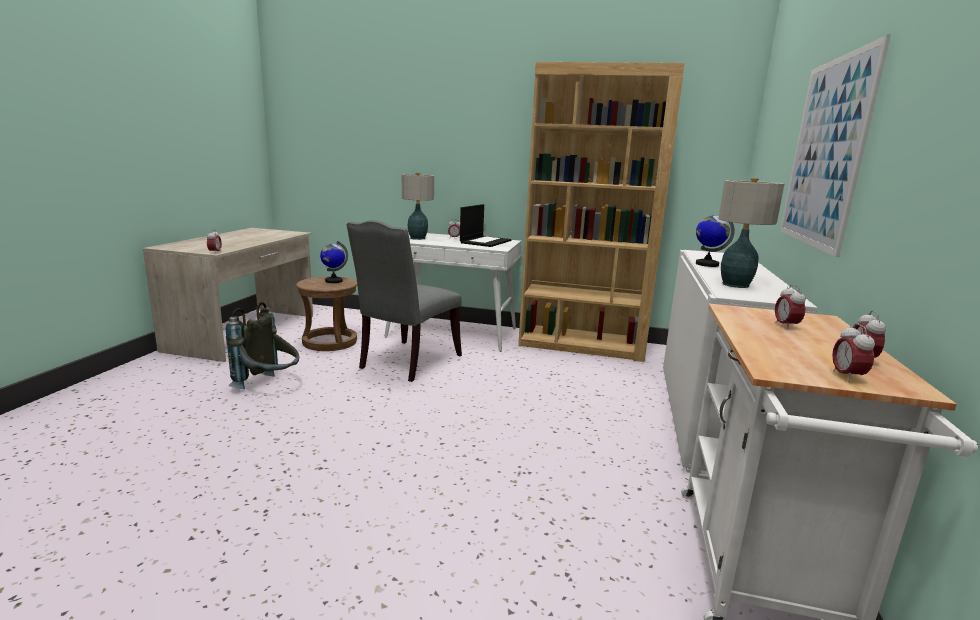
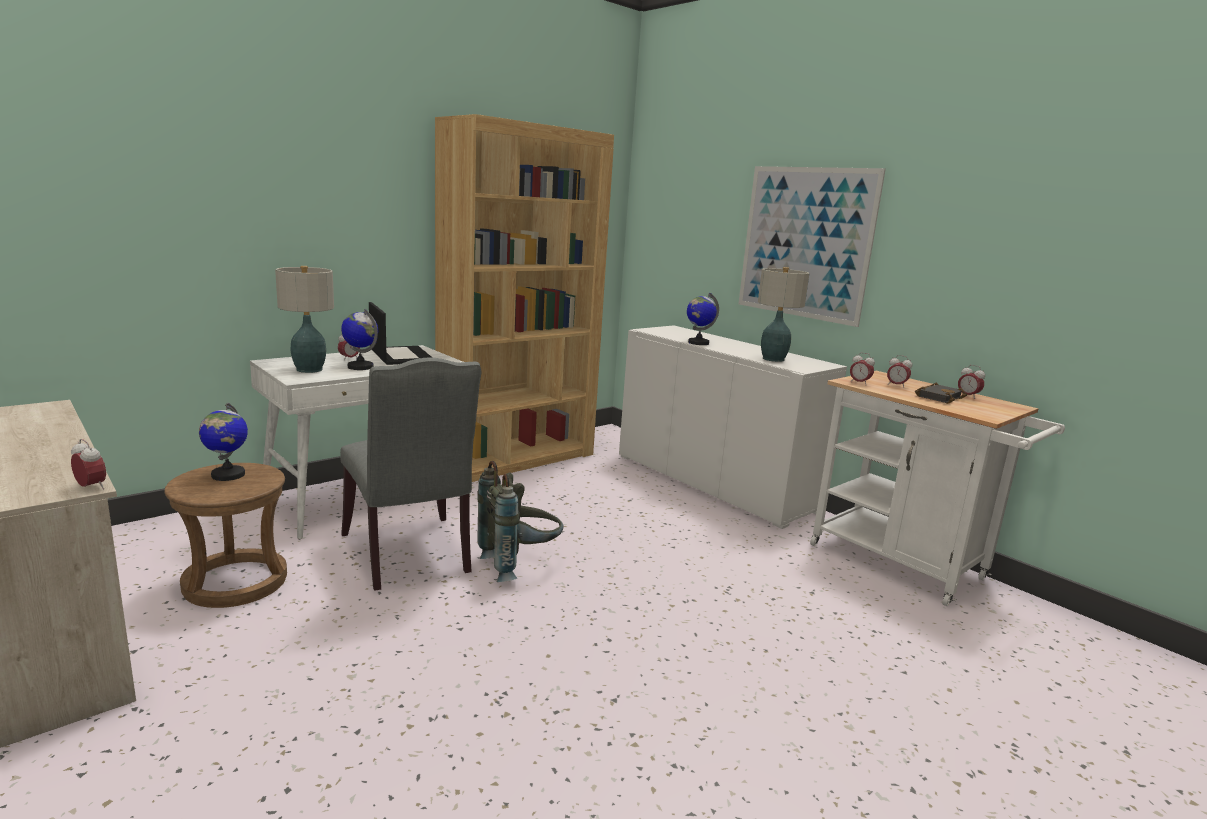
camera: 55 degrees left, 0 degrees up
(269, 386) = (324, 679): grey backpack -> grey backpack (519, 565)
(444, 241) = (360, 367): none -> globe
(799, 345) = (938, 397): none -> black book
(847, 377) = (998, 409): alarm clock -> alarm clock (859, 383)

